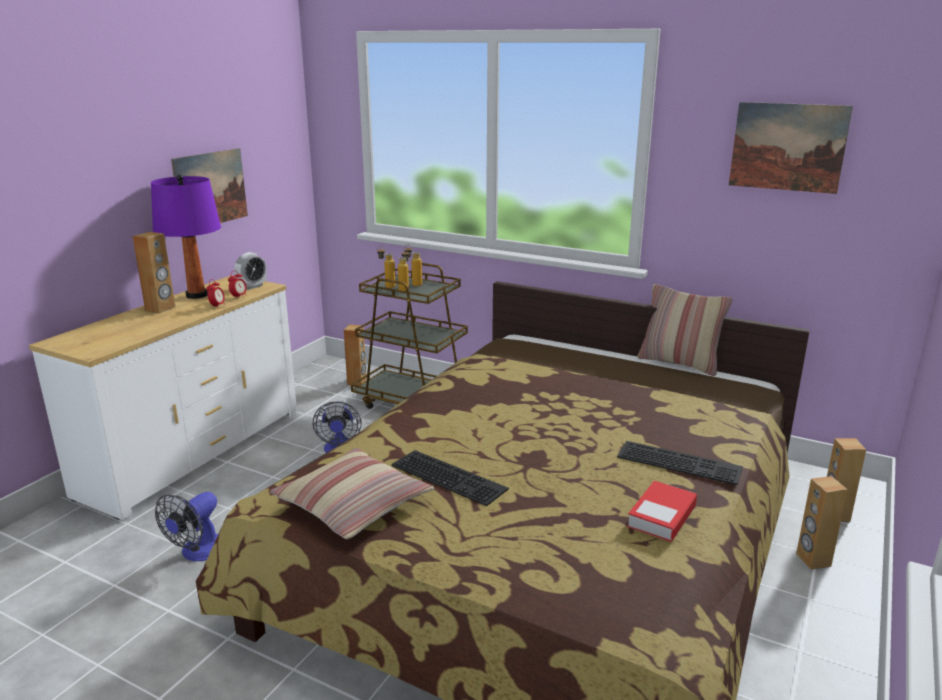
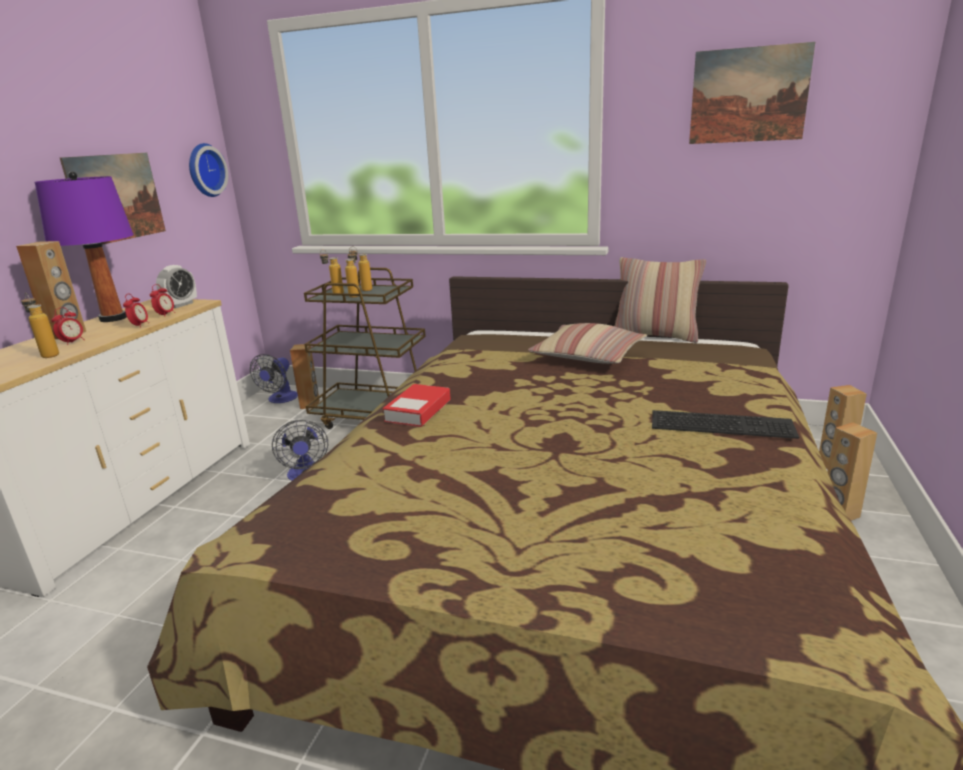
camera: 10 degrees left, 0 degrees up
(146, 327) = (48, 354): none -> bottle
(165, 317) = (73, 342): none -> alarm clock
(198, 552) = (149, 622): fan -> fan (280, 399)
(287, 159) = (204, 170): none -> wall clock
(353, 505) = (357, 530): pillow -> pillow (588, 356)
(450, 476) = (471, 476): keyboard -> none
(662, 516) = (741, 485): book -> book (418, 411)

